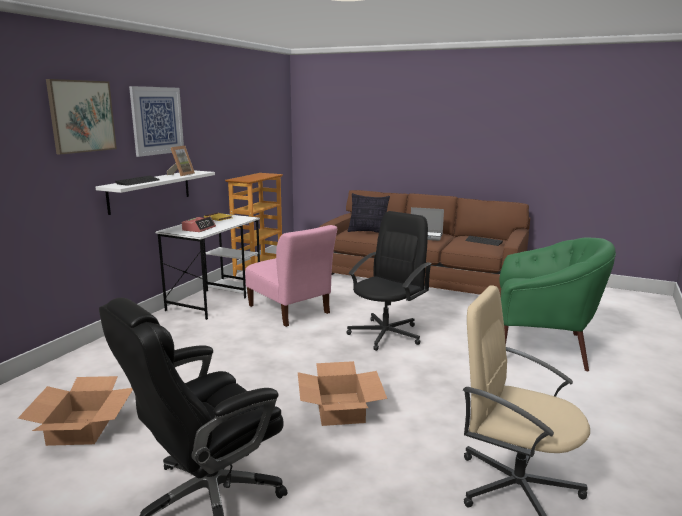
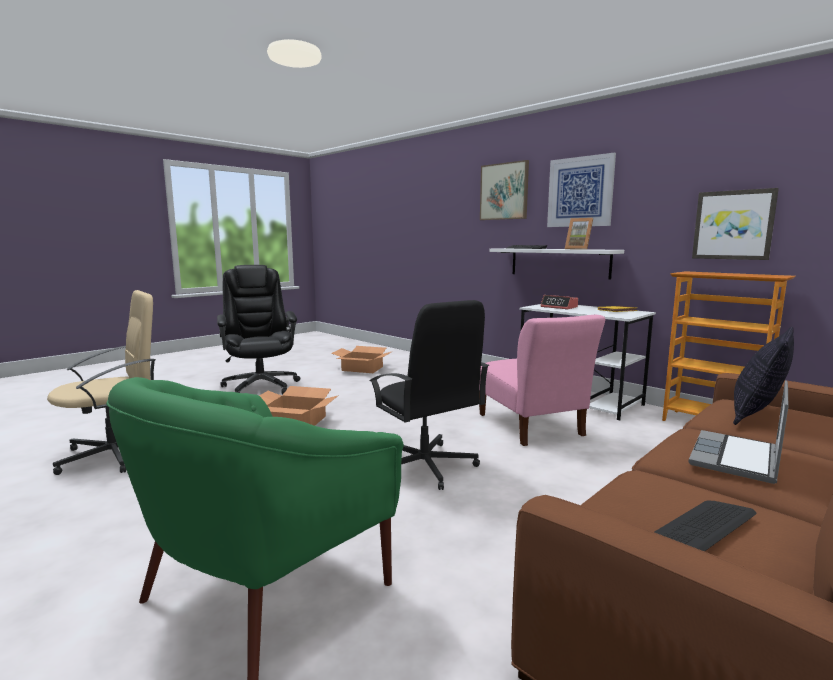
camera: 110 degrees right, 5 degrees down
(237, 146) = (733, 225): none -> picture
(290, 311) = (531, 427): pink chair -> pink chair turned 90 degrees counterclockwise

